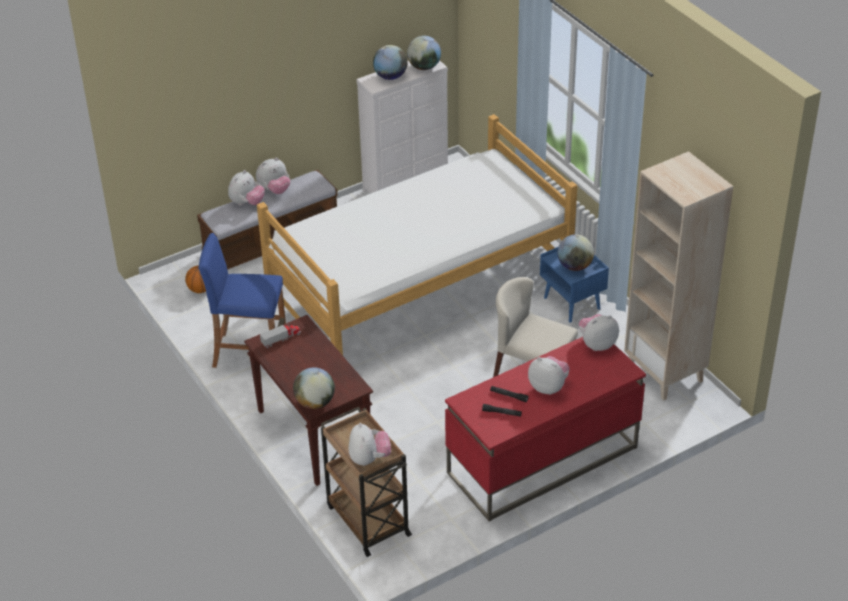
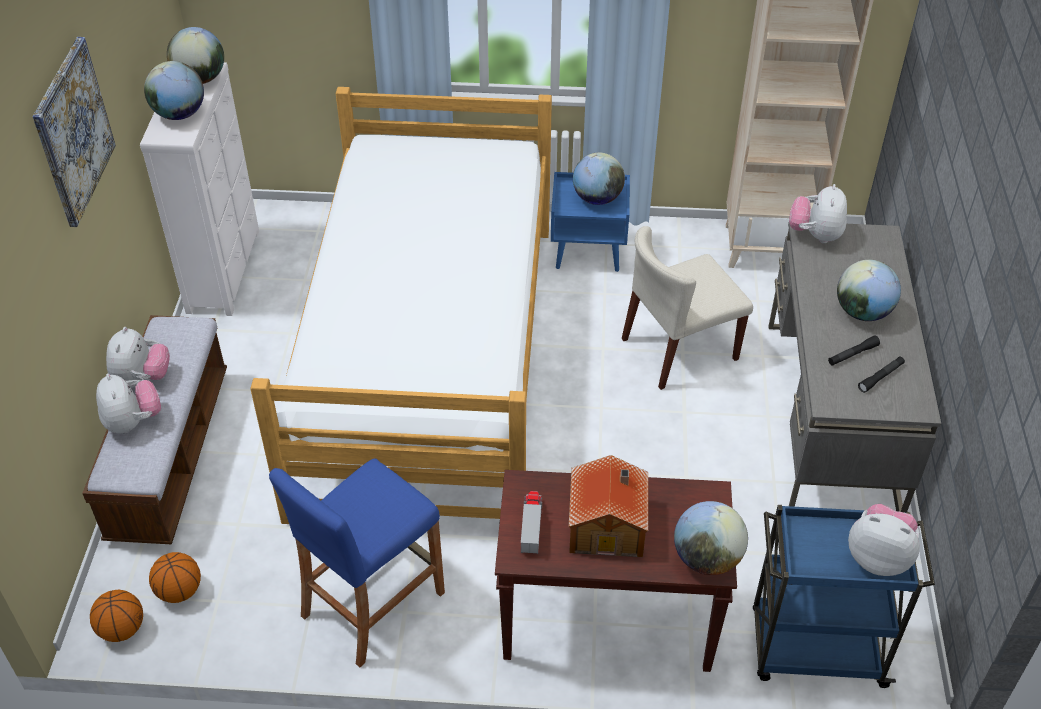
camera: 55 degrees left, 5 degrees up
(166, 285) = (122, 629): none -> basketball
(290, 47) = (73, 131): none -> picture
(305, 362) = (608, 524): none -> toy house
(367, 519) = (814, 649): brown cart -> blue cart
(541, 461) = (830, 420): red desk -> grey desk
(548, 387) = (862, 312): plush toy -> globe

